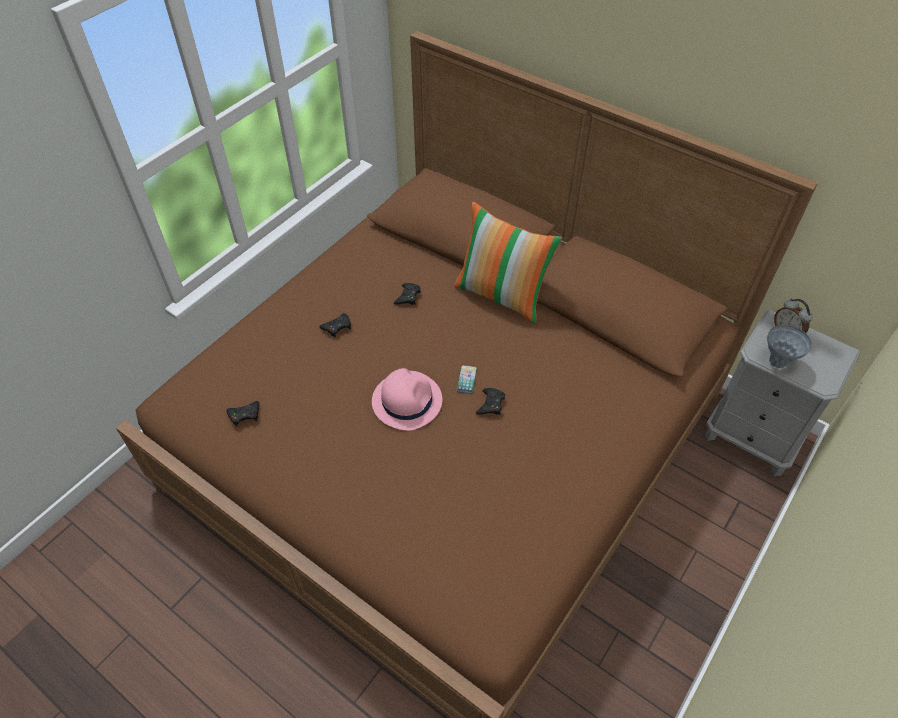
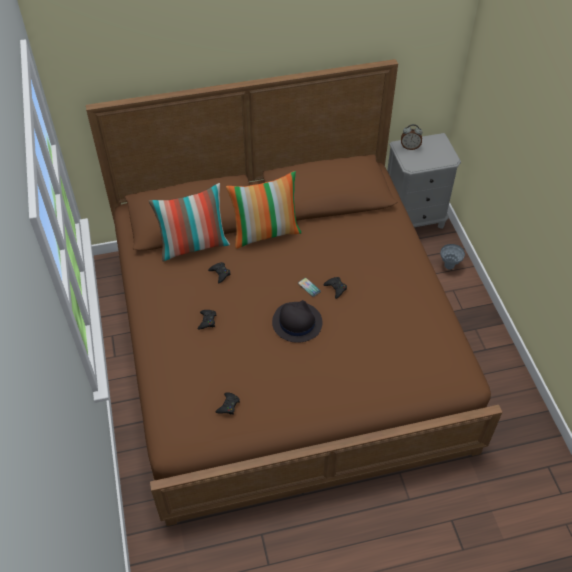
camera: 50 degrees left, 0 degrees up
(407, 400) = (296, 322): pink hat -> black hat
(423, 254) = (194, 245): none -> pillow
(777, 362) = (423, 164): grey vase -> grey vase (449, 266)

